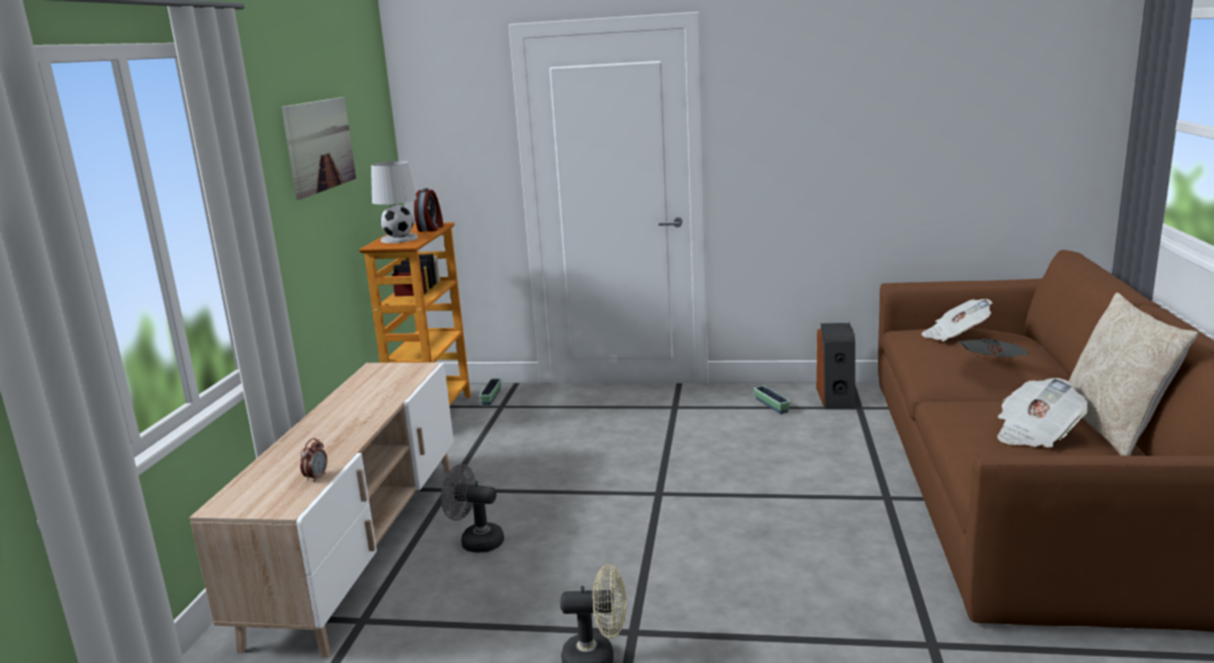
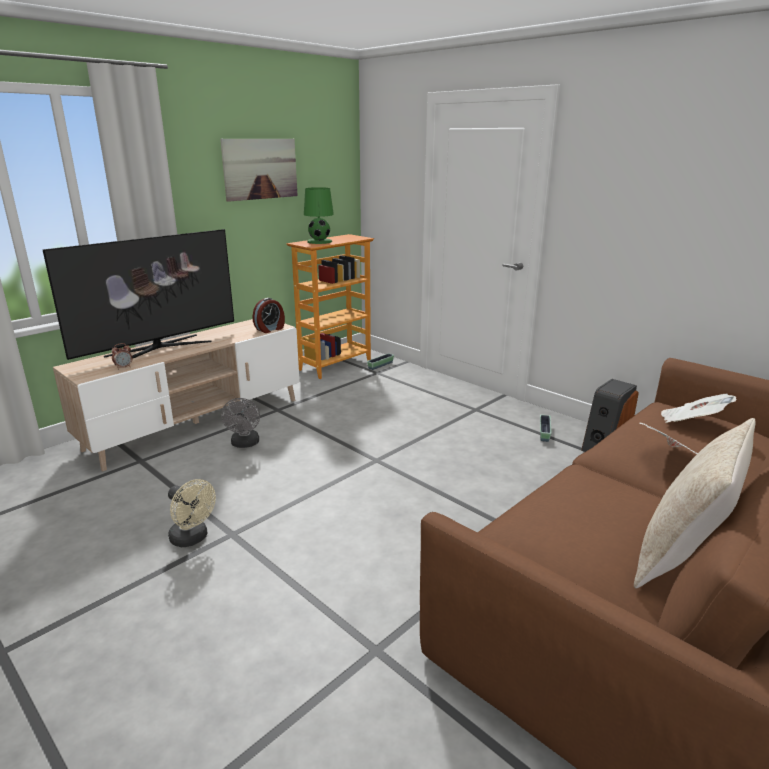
camera: 35 degrees right, 5 degrees up
(310, 442) = (158, 349): none -> television
(399, 239) = (319, 241): white table lamp -> green table lamp
(431, 228) = (351, 239): alarm clock -> alarm clock (270, 329)
(475, 541) = (245, 444): grey fan -> grey fan turned 150 degrees counterclockwise
(1035, 434) = (589, 526): newspaper -> none

